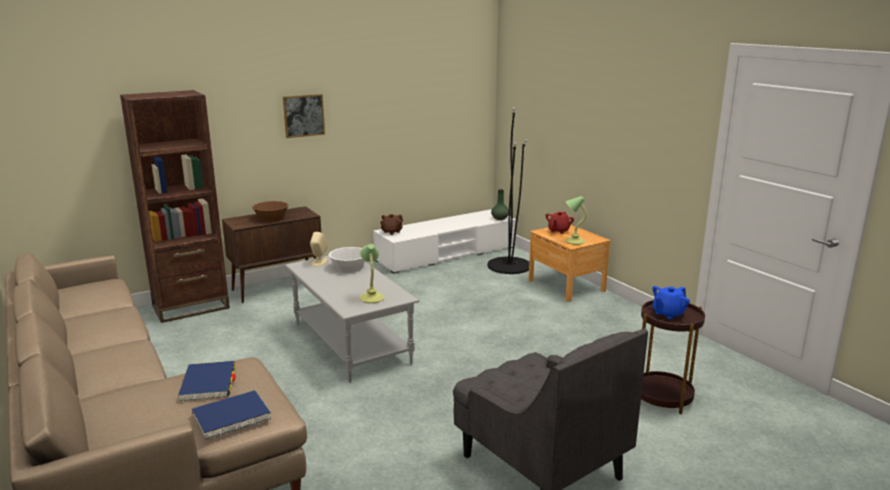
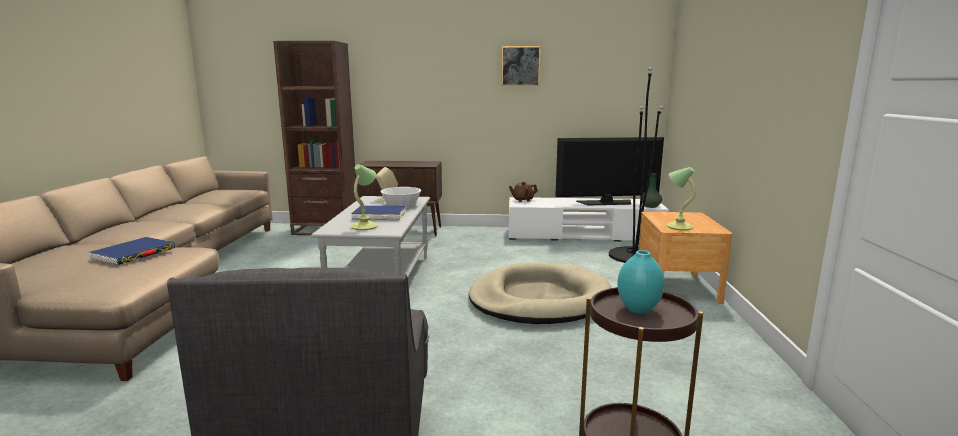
camera: 35 degrees right, 5 degrees down
(231, 417) = (83, 279): blue book -> blue book (379, 215)
(271, 218) = (397, 163): brown bowl -> none
(303, 115) = (446, 75): picture -> picture (520, 66)
(463, 221) = (606, 203): none -> television
(495, 323) = (539, 299): none -> beige dog bed
(558, 231) = (676, 216): red teapot -> none
(668, 313) = (638, 309): blue teapot -> turquoise vase

